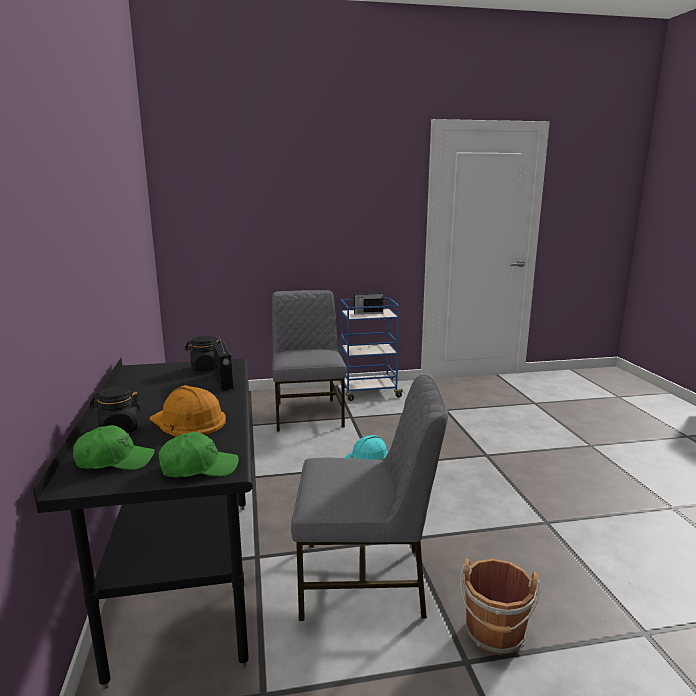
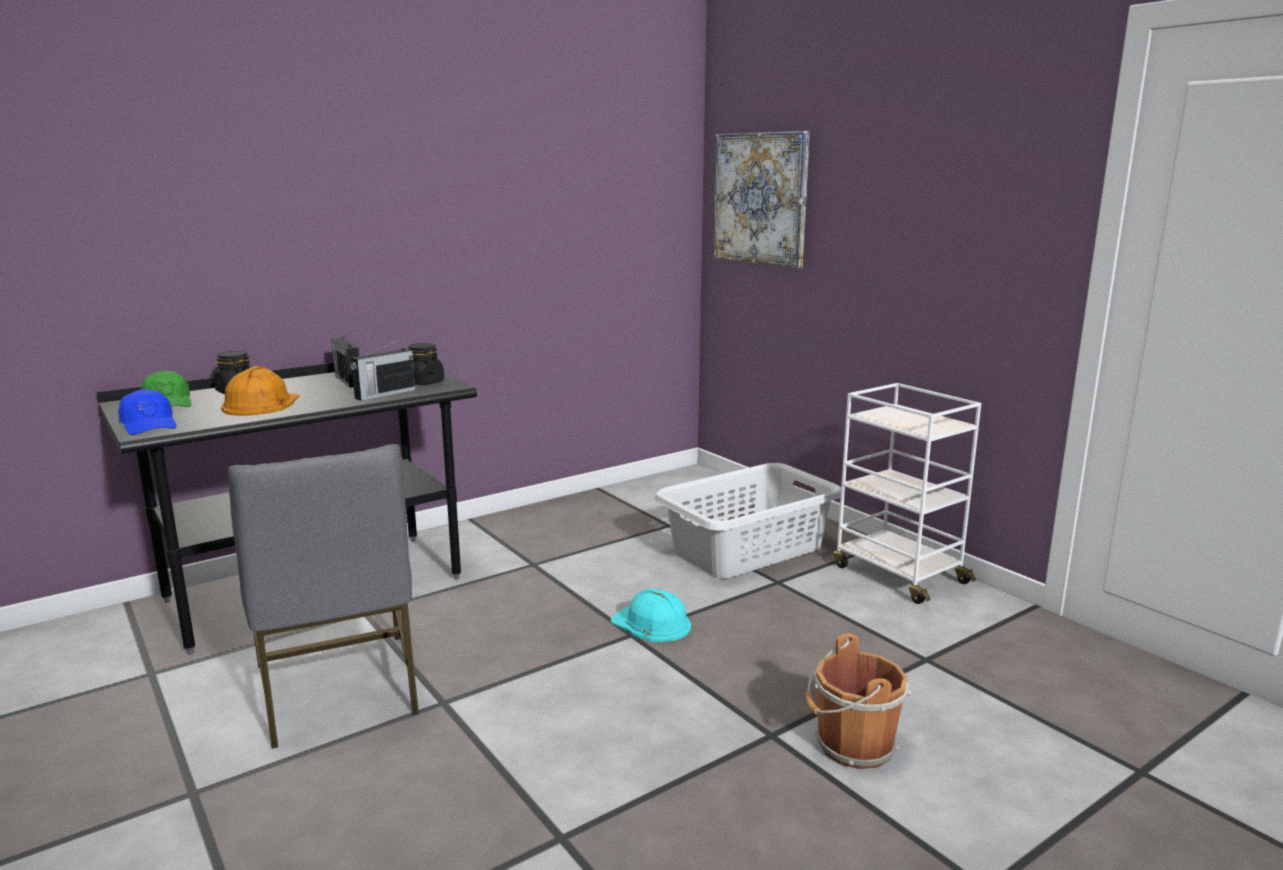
camera: 65 degrees right, 0 degrees up
(198, 468) = (149, 425): green cap -> blue cap
(214, 207) = (760, 198): none -> picture
(308, 414) = (748, 550): grey chair -> grey laundry basket
(367, 313) = (909, 418): radio -> radio (348, 380)
(369, 392) = (898, 574): blue cart -> white cart
(495, 635) = (243, 811): brown bucket -> brown bucket (852, 746)

